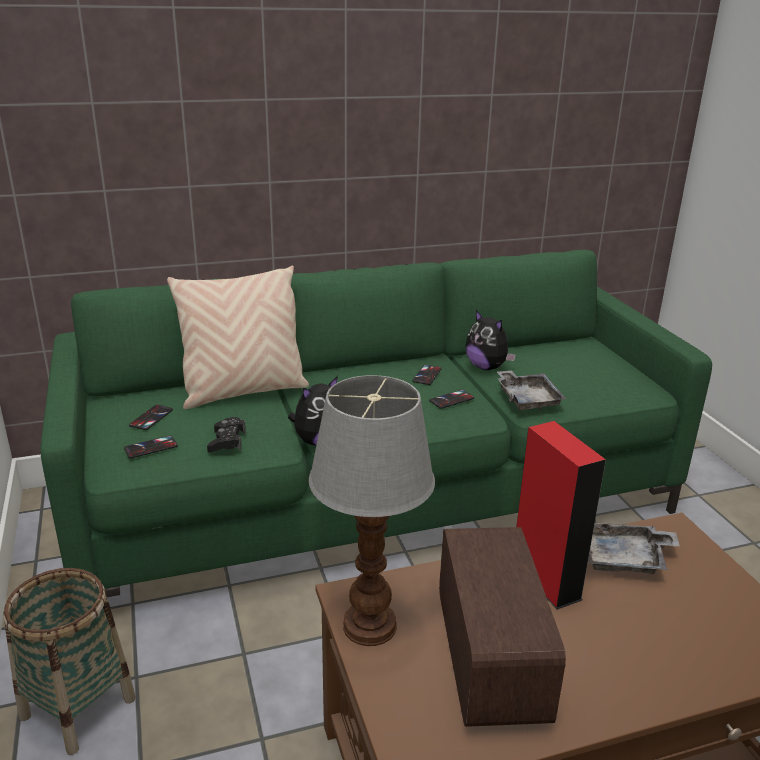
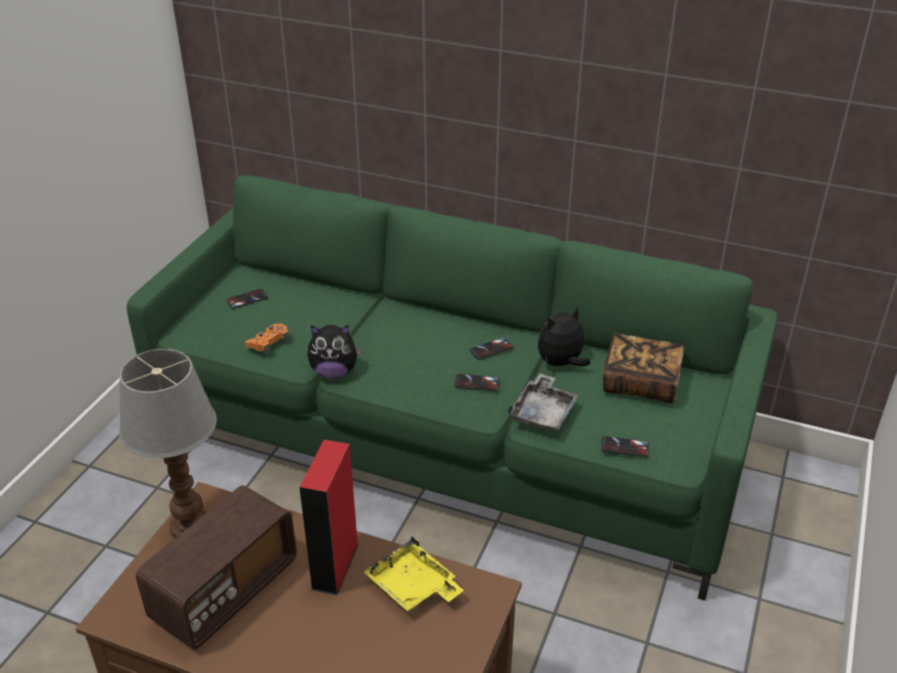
camera: 40 degrees right, 10 degrees up
(78, 708) = (111, 488): basket -> none
(151, 447) = (218, 325): phone -> phone (624, 447)
(227, 441) = (268, 343): black game controller -> orange game controller
(244, 392) = (334, 302): beige pillow -> none
(487, 367) = (561, 364): plush toy -> plush toy turned 60 degrees clockwise
(558, 357) = (640, 383): none -> book
(624, 559) = (413, 587): grey tray -> yellow tray

